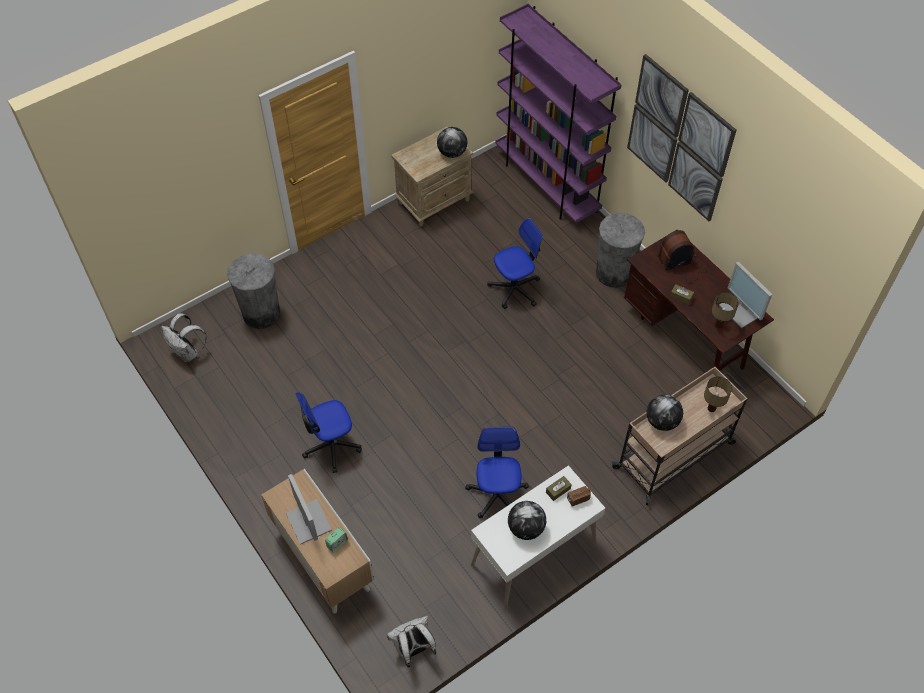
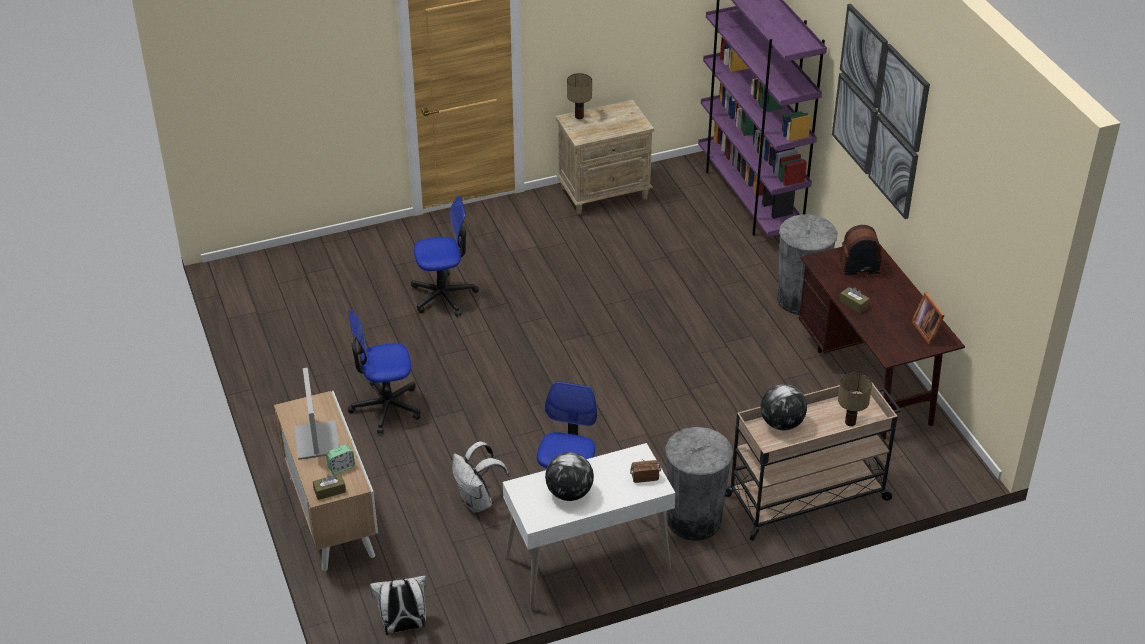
camera: 15 degrees right, 15 degrees down
(188, 353) = (256, 288): white backpack -> white backpack (478, 502)
(261, 313) = (356, 266): grey trash can -> grey trash can (694, 520)
(452, 153) = (628, 125): globe -> none
(515, 289) = (669, 294): office chair -> office chair (443, 296)
(558, 490) = (623, 464): brown tissue box -> brown tissue box (329, 491)
(718, 324) = (890, 339): table lamp -> table lamp (579, 116)
(742, 310) = (927, 330): monitor -> picture frame

